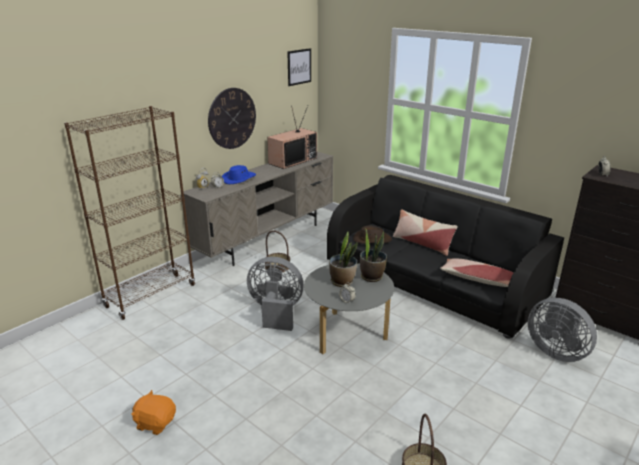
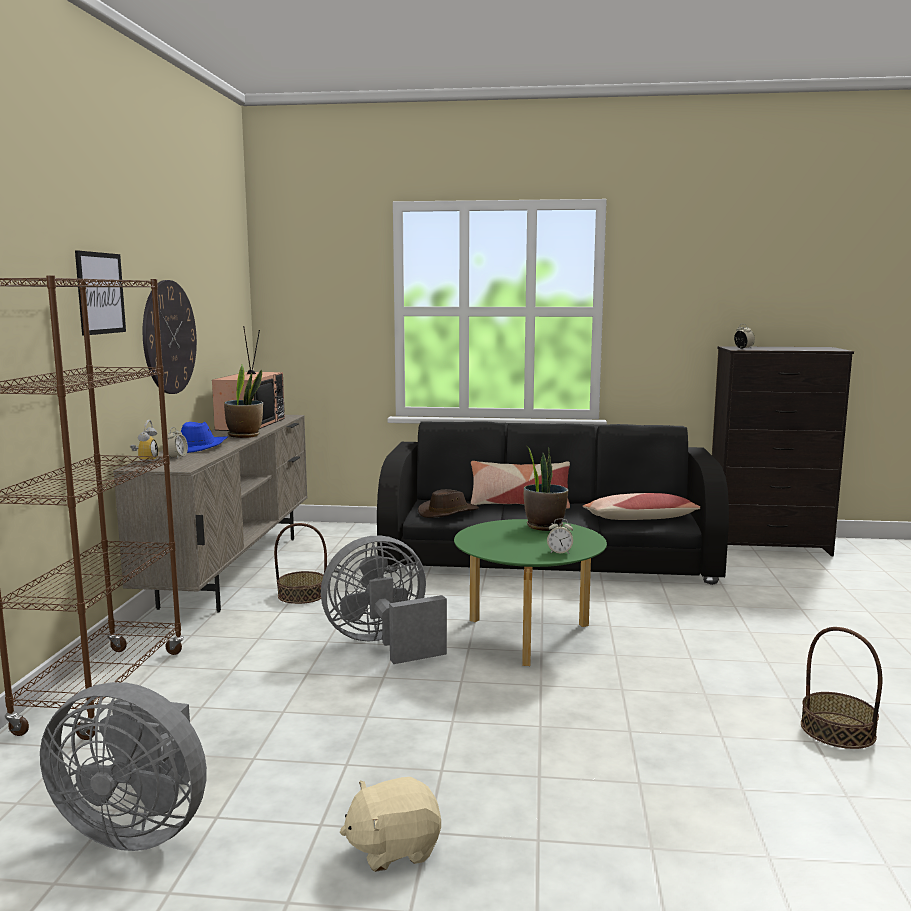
camera: 35 degrees left, 15 degrees down
(155, 422) = (393, 848): orange plush toy -> beige plush toy
(299, 67) = (234, 269): picture -> picture (100, 293)
(342, 282) = (516, 538): potted plant -> potted plant (245, 435)
(347, 334) = (528, 635): grey coffee table -> green coffee table
(556, 351) = (774, 581): grey fan -> grey fan (137, 828)

